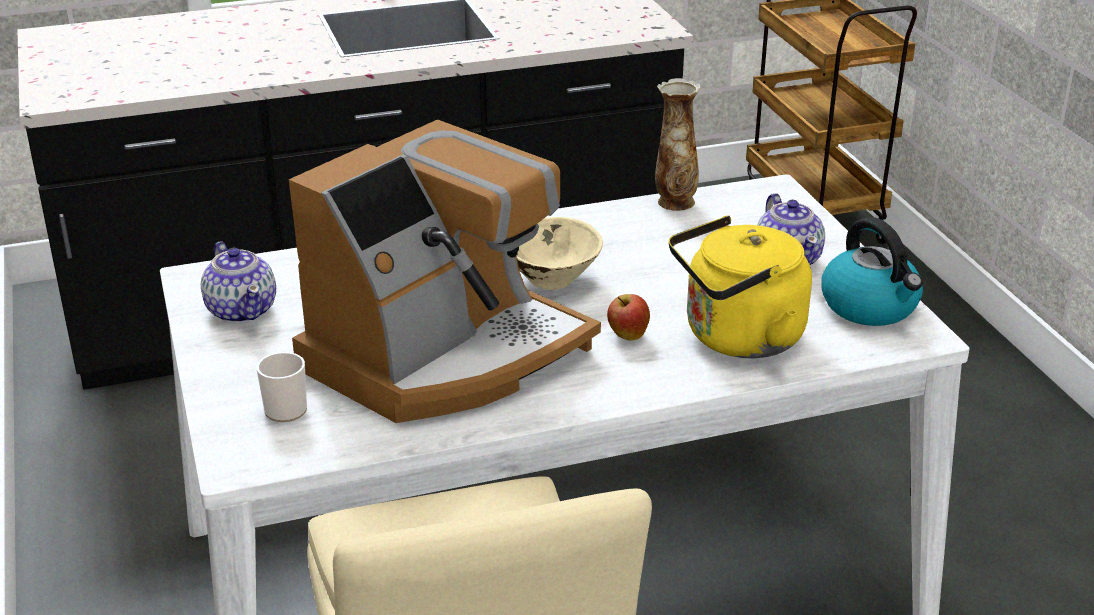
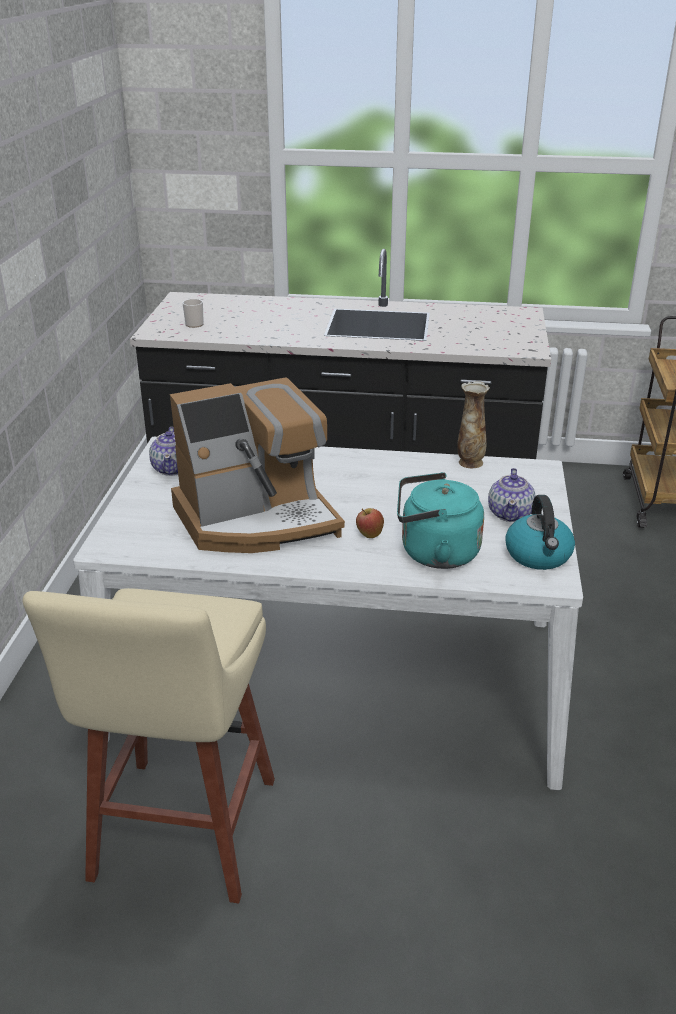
camera: 25 degrees right, 0 degrees up
(286, 407) = (151, 526): mug -> mug (195, 323)
(552, 279) = (354, 491): beige bowl -> none
(737, 338) = (434, 553): yellow kettle -> turquoise kettle

